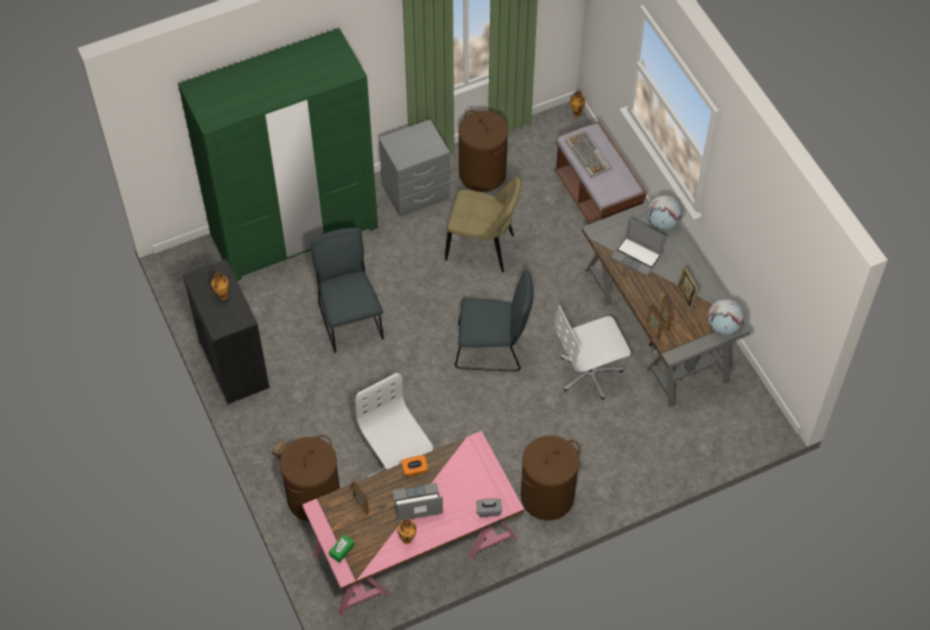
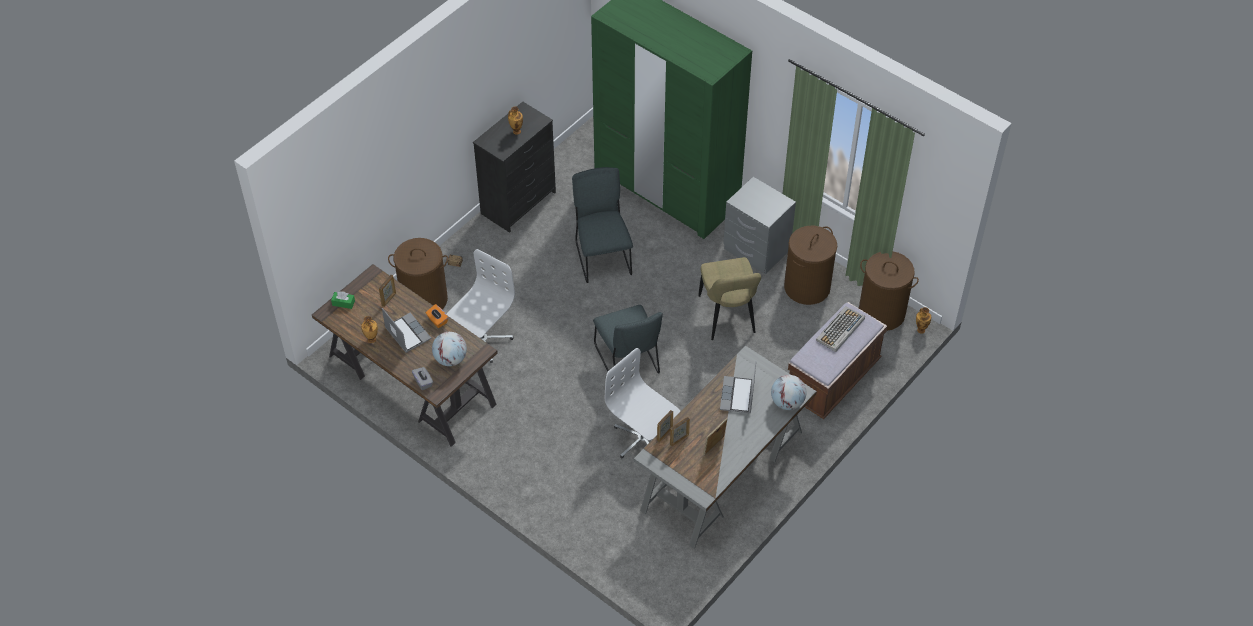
camera: 65 degrees right, 5 degrees down
(349, 319) = (602, 256): grey chair -> grey chair turned 60 degrees counterclockwise
(415, 548) = (411, 381): pink desk -> brown desk
(547, 497) = (502, 452): brown laundry basket -> brown laundry basket (881, 313)
(723, 326) = (699, 486): globe -> globe (450, 359)

